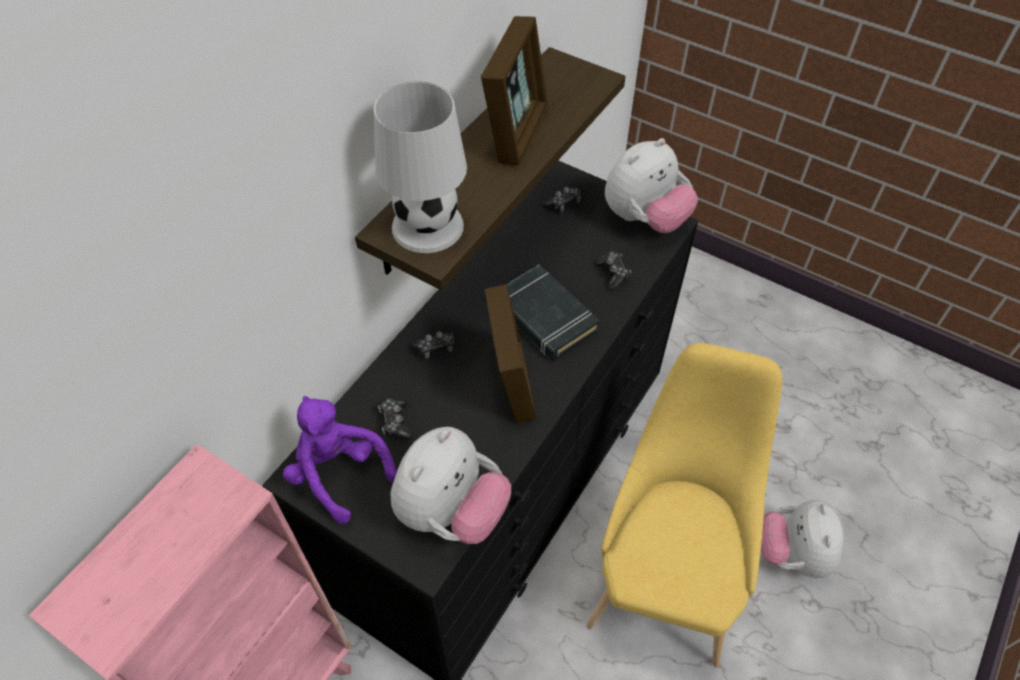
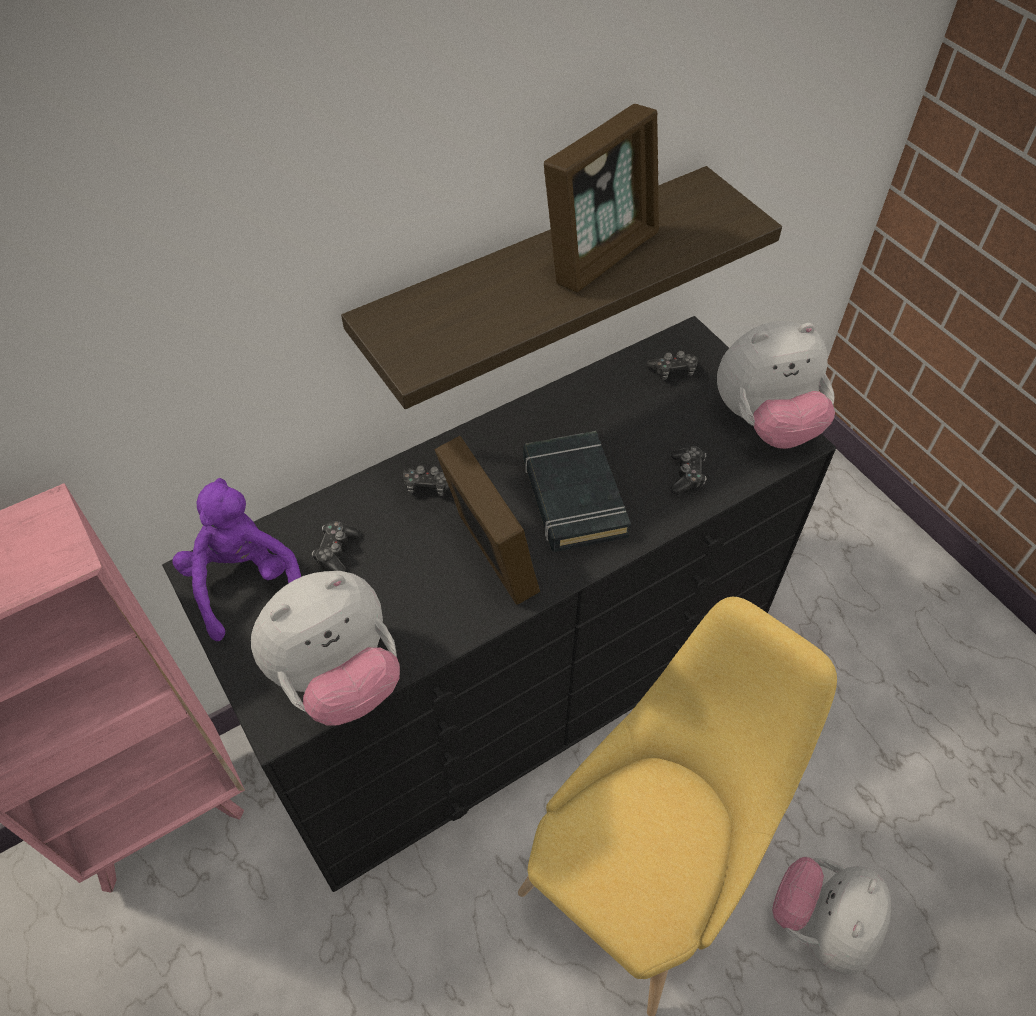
camera: 25 degrees right, 0 degrees up
(426, 225) = (427, 328): white table lamp -> none
(510, 382) = (489, 557): picture frame -> picture frame turned 45 degrees counterclockwise

